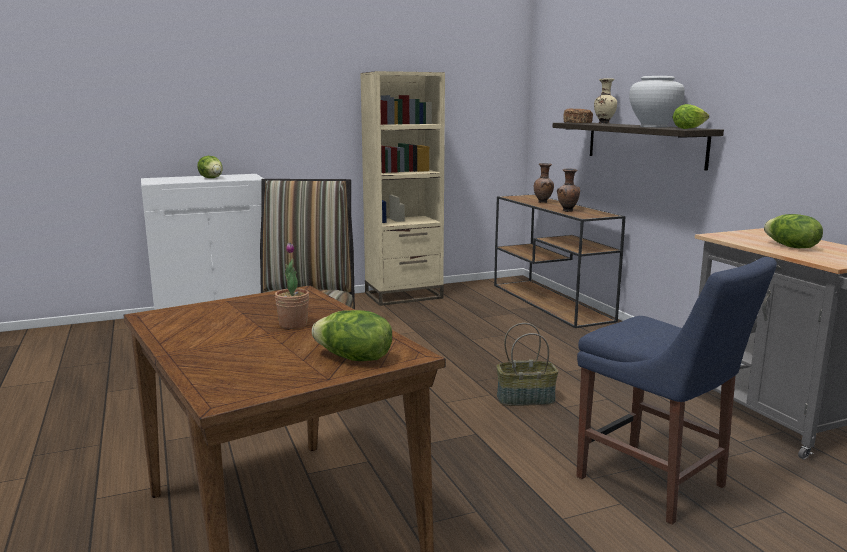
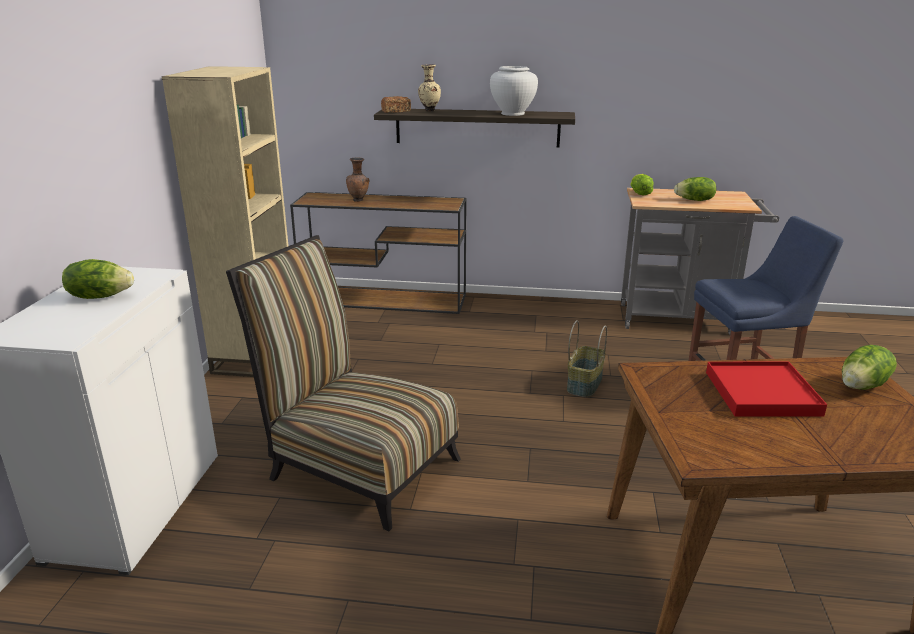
camera: 60 degrees left, 10 degrees up
(293, 324) = (762, 393): potted plant -> red tray
(567, 211) = (417, 205): brown vase -> none
(689, 128) = (556, 114): lettuce -> lettuce (639, 193)

